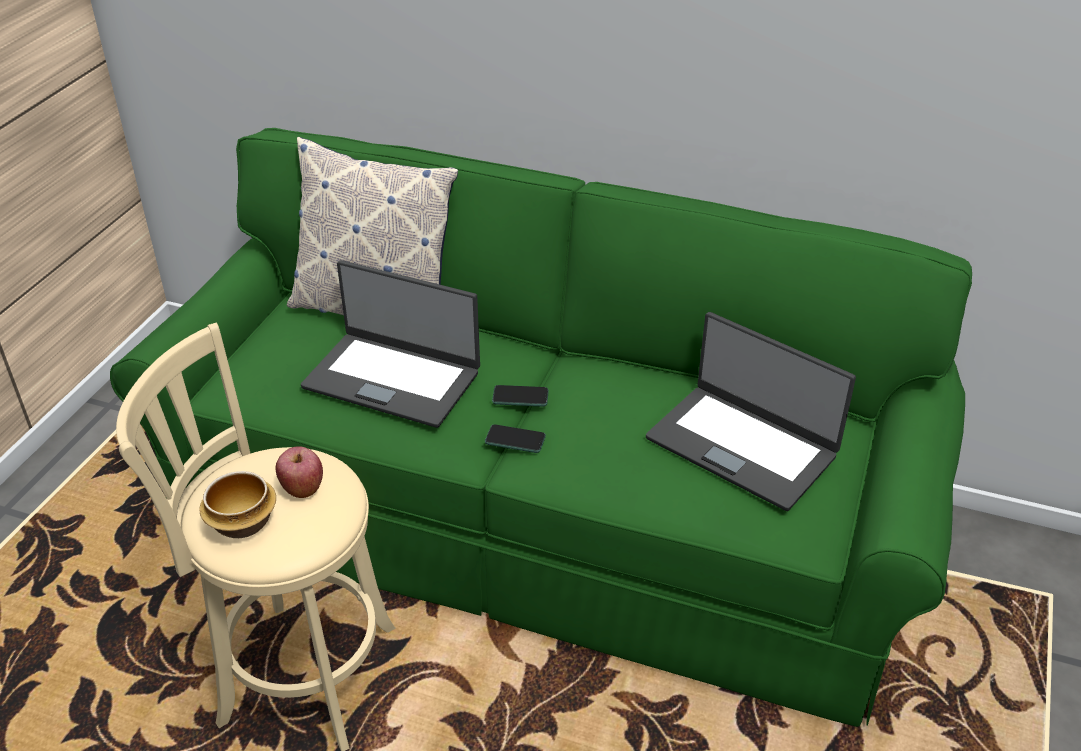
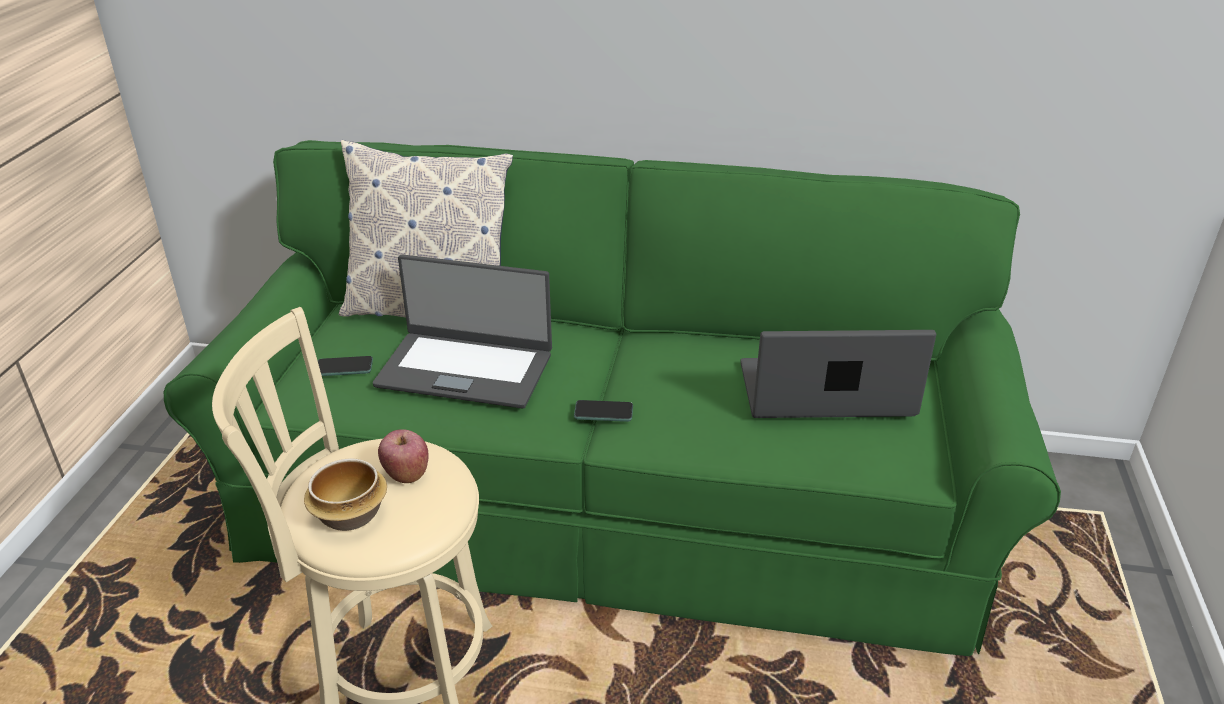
camera: 10 degrees left, 5 degrees down
(520, 397) = (597, 373): phone -> phone (344, 367)
(742, 445) = (826, 392): laptop -> laptop turned 150 degrees clockwise

